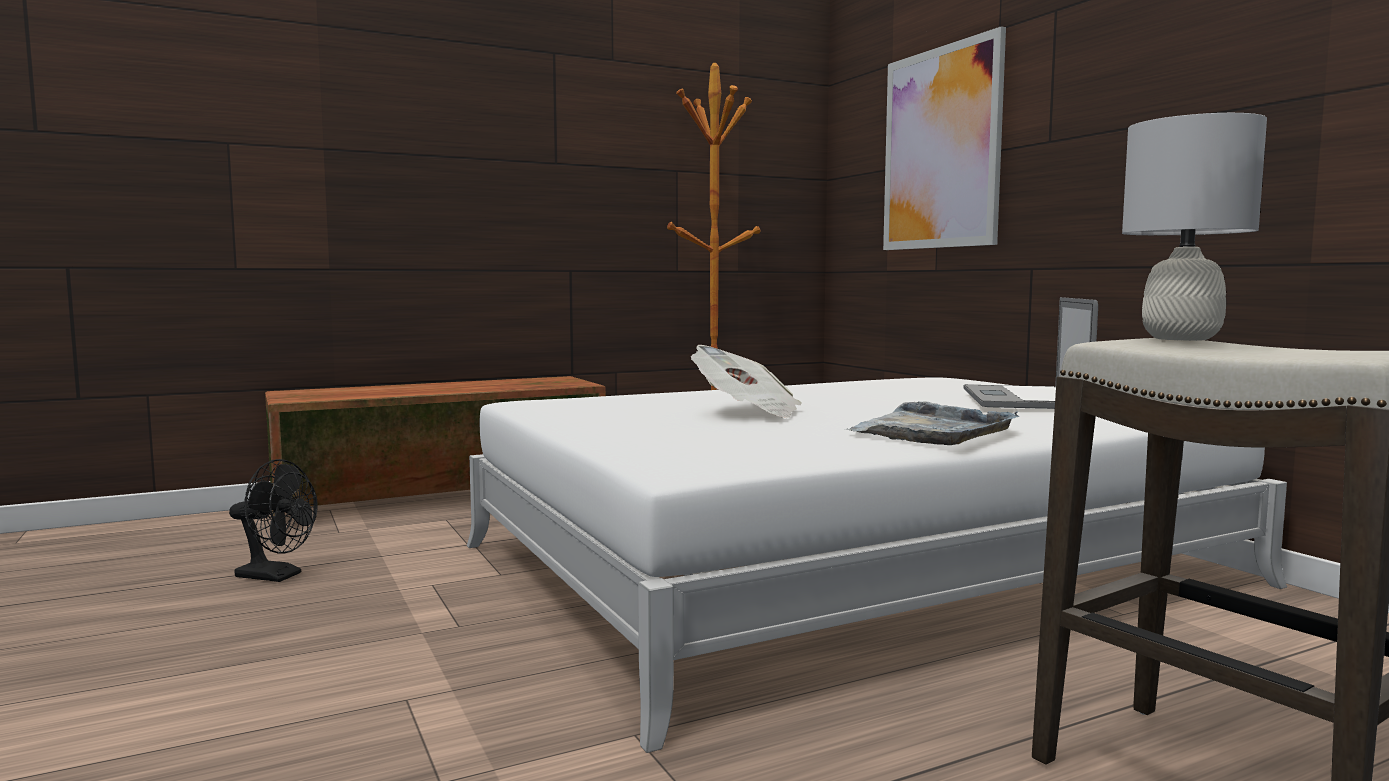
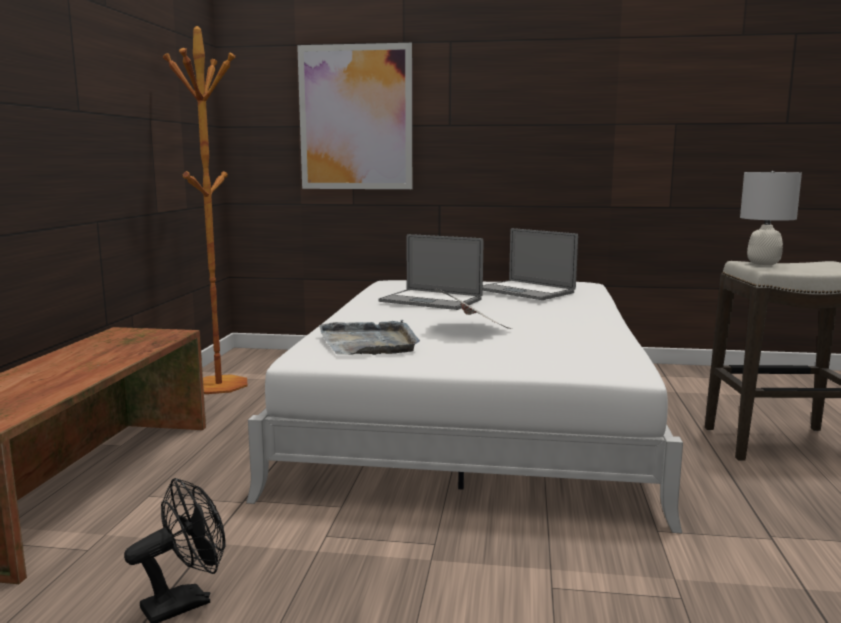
camera: 55 degrees left, 5 degrees up
(856, 390) = (430, 300): none -> laptop
(931, 431) = (580, 320): grey tray -> grey tray (369, 342)

